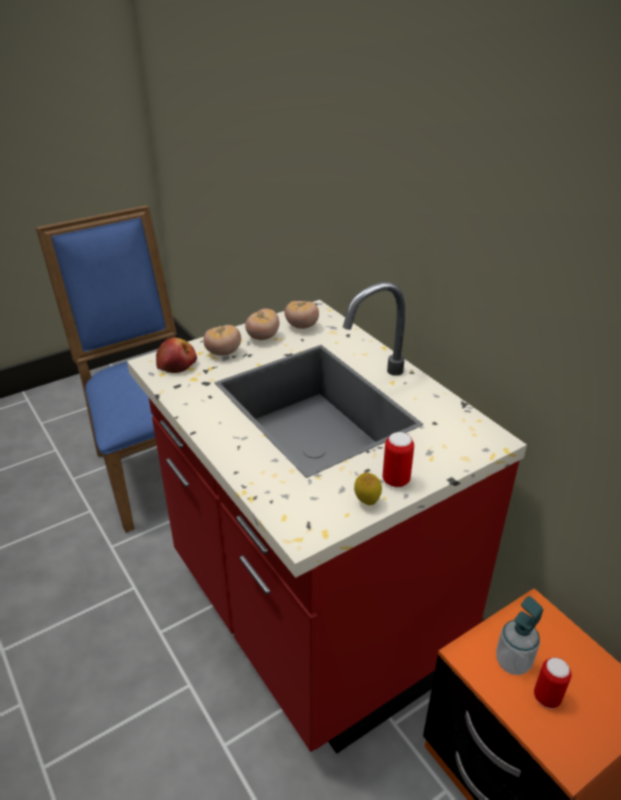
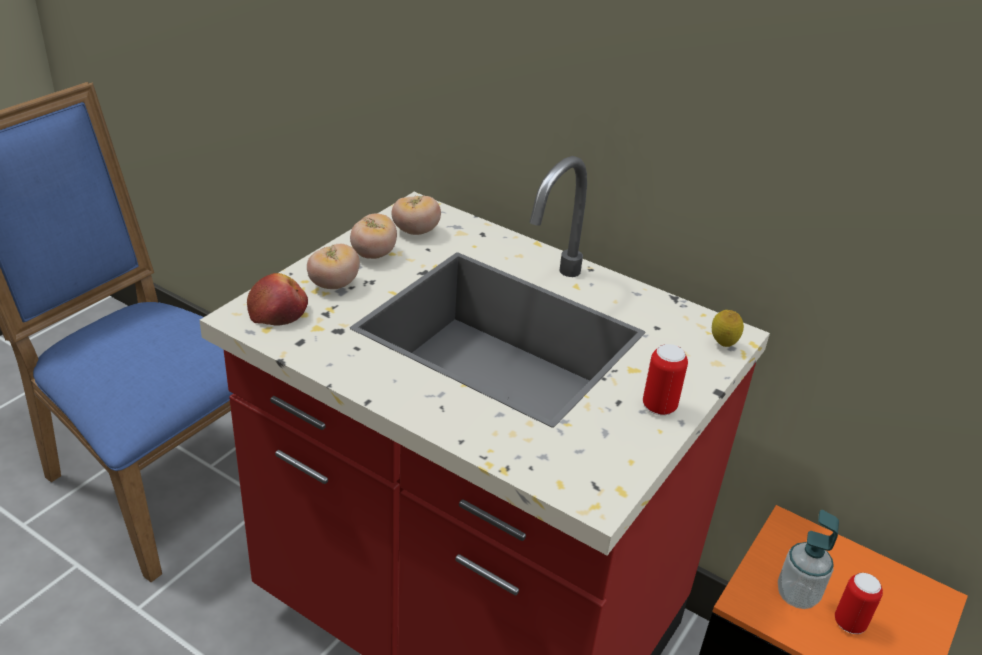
camera: 25 degrees left, 0 degrees up
(367, 502) = (644, 441): lemon -> lemon (722, 345)

